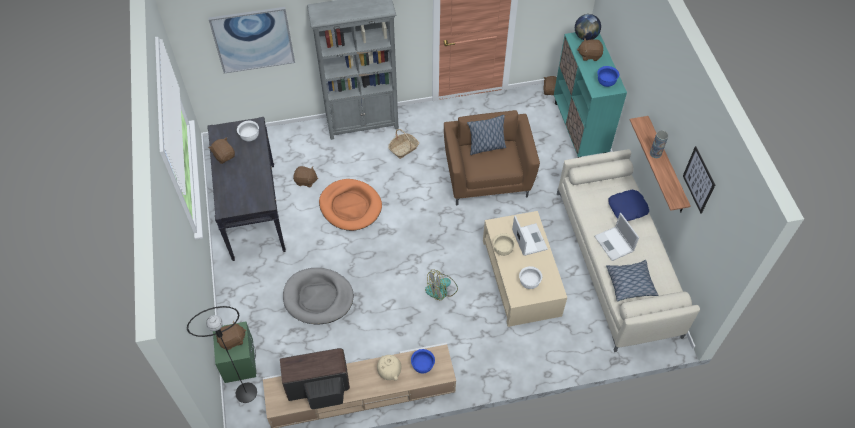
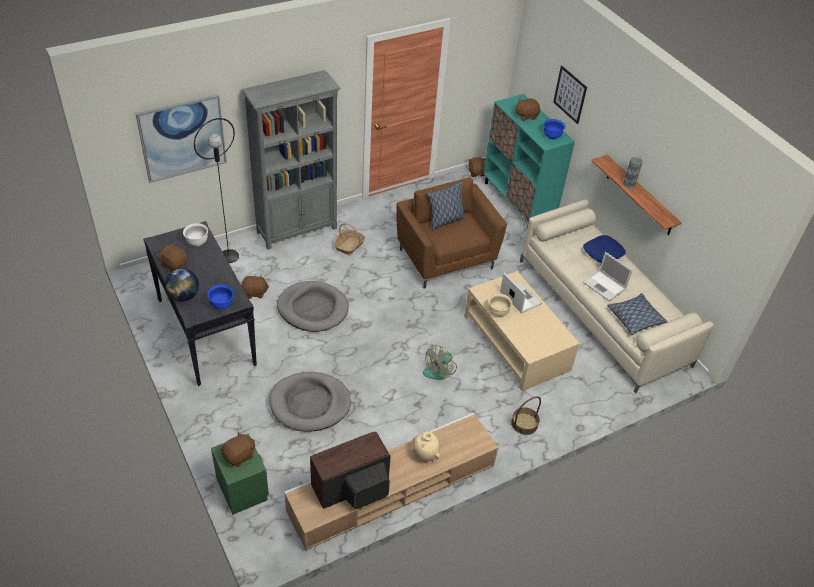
camera: 20 degrees left, 10 degrees down
(246, 393) = (261, 519): black floor lamp -> black floor lamp (229, 256)
(350, 206) = (313, 308): orange dog bed -> grey dog bed
(422, 366) = (458, 441): blue bowl -> blue bowl (221, 305)
(498, 359) = (524, 424): none -> basket
(529, 283) = (537, 337): white bowl -> none
(585, 37) = (515, 101): globe -> globe (184, 296)
(699, 180) = (689, 190): picture -> picture (570, 94)

